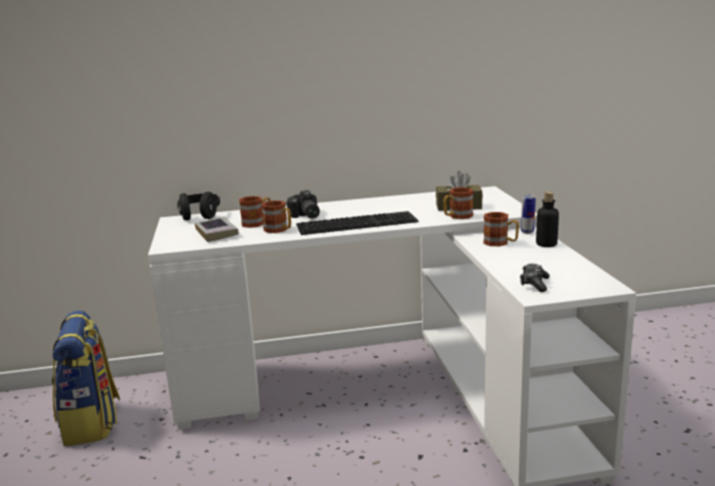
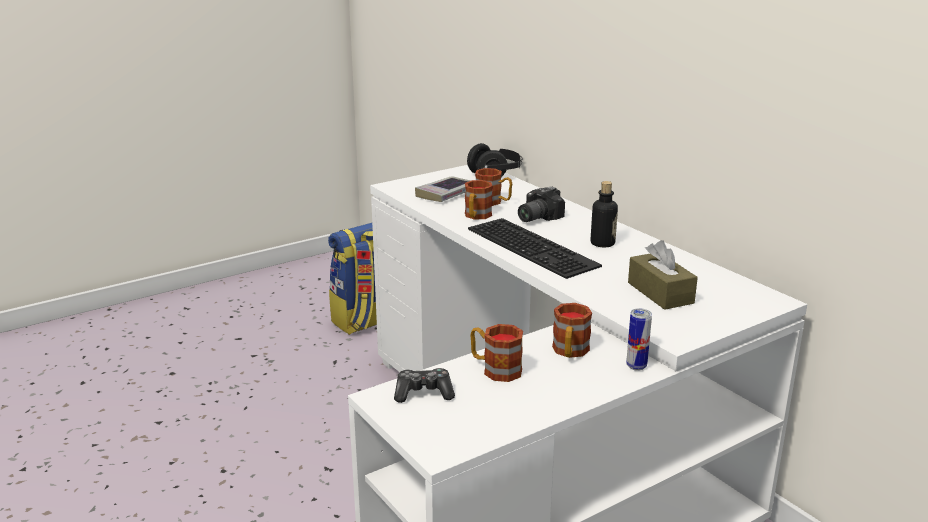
camera: 65 degrees right, 5 degrees up
(457, 216) = (611, 298): mug -> mug (495, 369)
(546, 244) = (591, 386): bottle -> bottle (602, 243)

